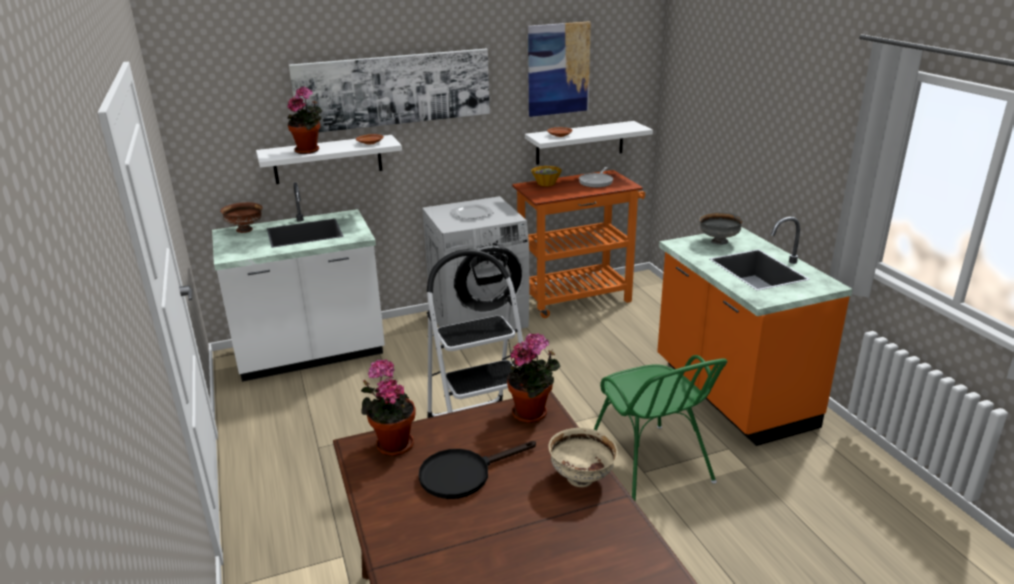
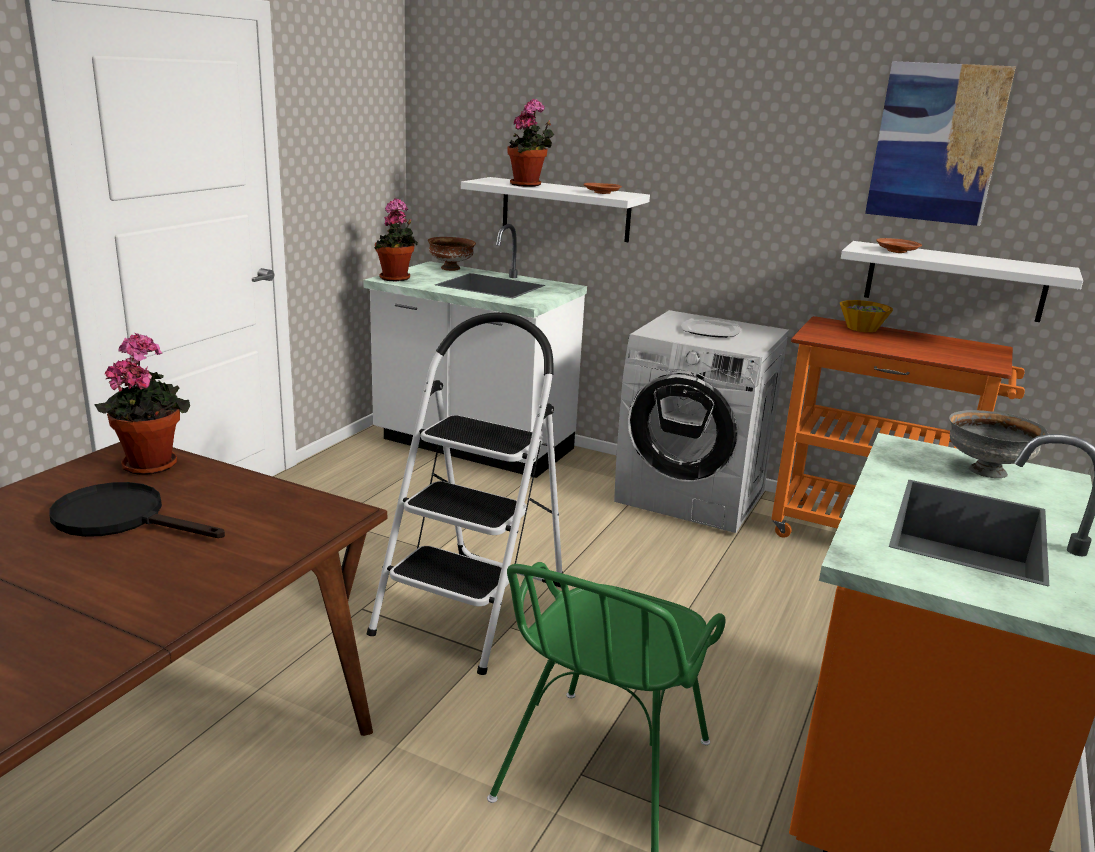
camera: 45 degrees right, 5 degrees down
(394, 90) = (664, 131): picture -> none
(533, 413) = (308, 516): potted plant -> potted plant (396, 279)
(582, 478) = (179, 597): beige bowl -> none
(596, 182) = (944, 348): frying pan -> none

